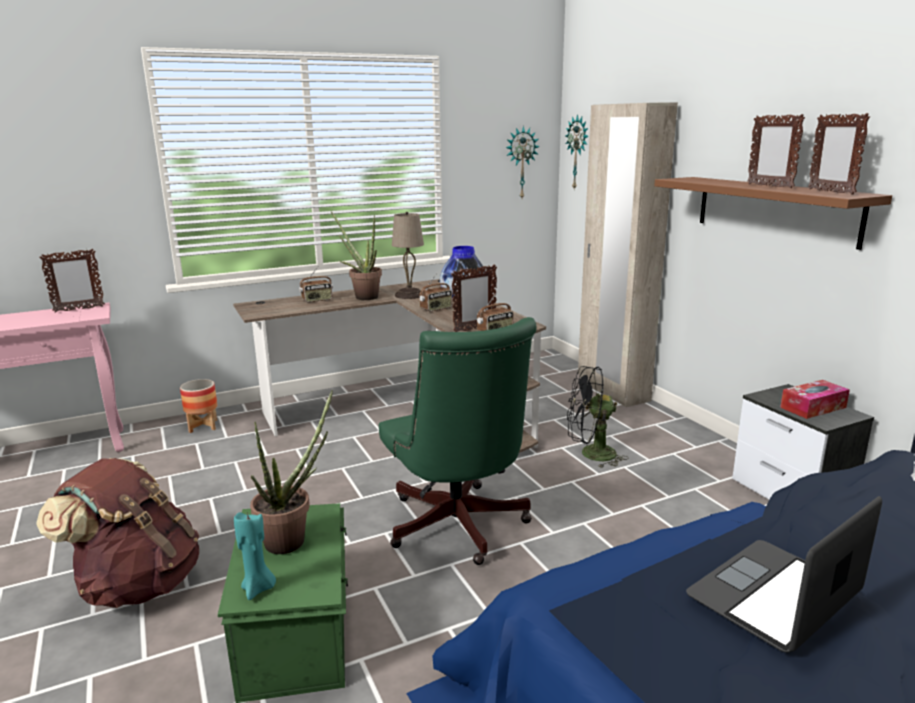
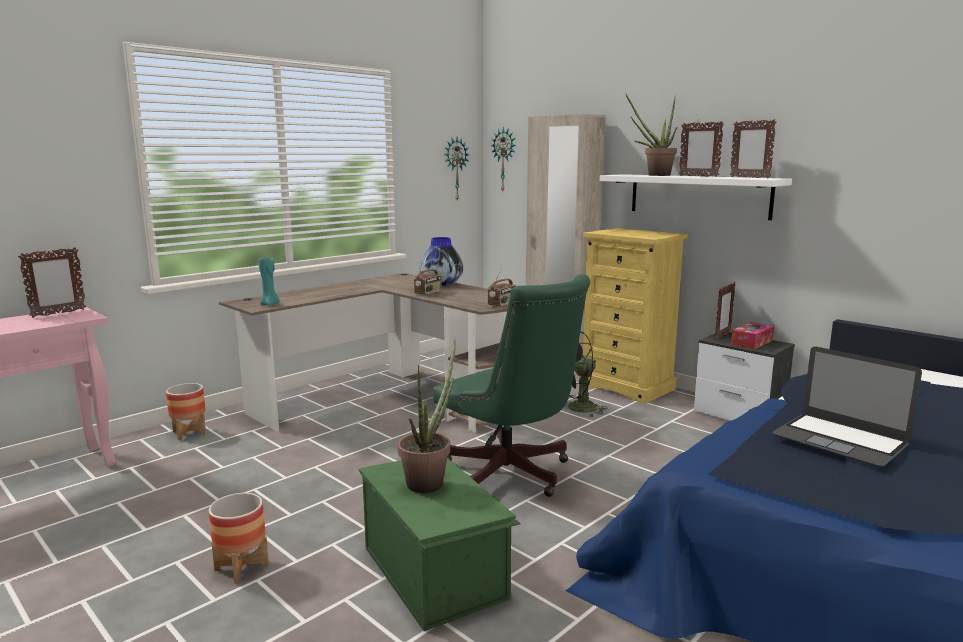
camera: 20 degrees left, 5 degrees down
(138, 584) = (241, 568): brown backpack -> planter
(258, 588) = (437, 517): turquoise candle -> turquoise candle (270, 304)
(317, 300) = (304, 294): radio -> none
(362, 296) = (346, 289): potted plant -> potted plant (654, 175)
(409, 295) = (389, 285): beige table lamp -> none
(474, 329) = (482, 304): picture frame -> picture frame (722, 336)
(672, 433) = (627, 387): none -> yellow dresser
(774, 209) = (698, 195): brown shelf -> white shelf
(774, 594) = (839, 439): laptop -> laptop turned 75 degrees counterclockwise

